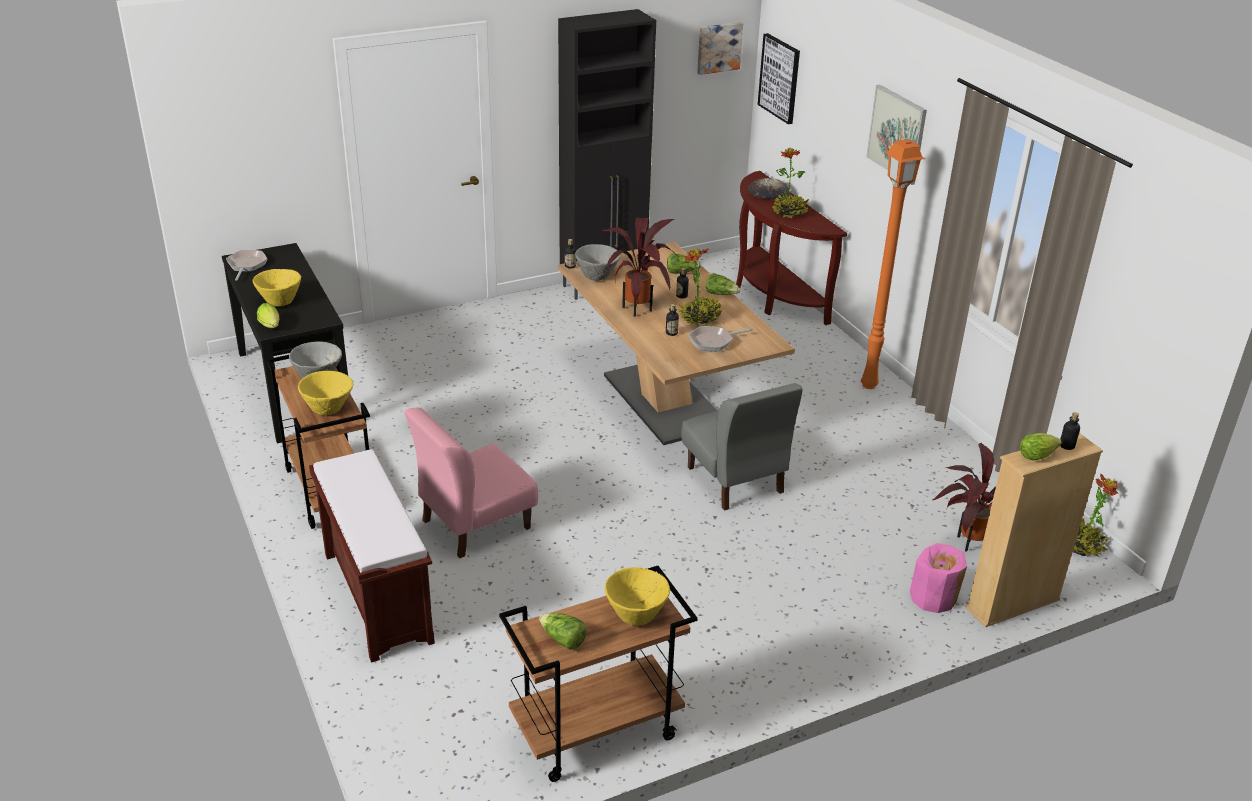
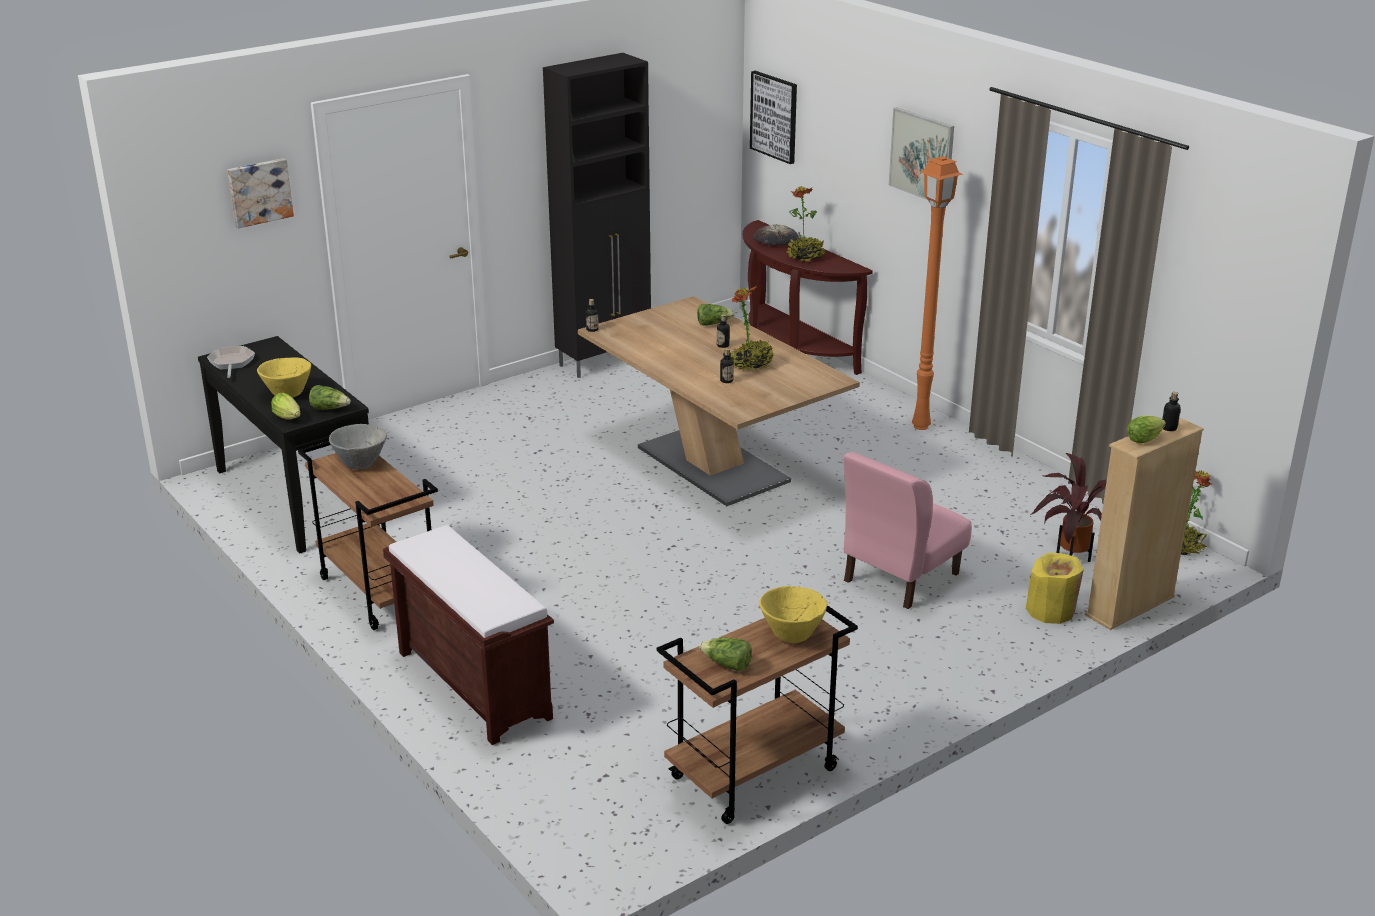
camera: 10 degrees left, 5 degrees down
(328, 409) = (385, 491): yellow bowl -> none
(475, 524) = (552, 603): pink chair -> pink chair (900, 577)
(597, 276) = (626, 336): grey bowl -> none
(640, 309) = (684, 362): potted plant -> none
(714, 342) = (774, 384): frying pan -> none
(718, 47) = (704, 89): picture -> picture (259, 192)
(721, 294) = (763, 340): lettuce -> lettuce (330, 408)
(735, 480) = (813, 530): grey chair -> none
(934, 597) = (1051, 610): pink vase -> yellow vase

